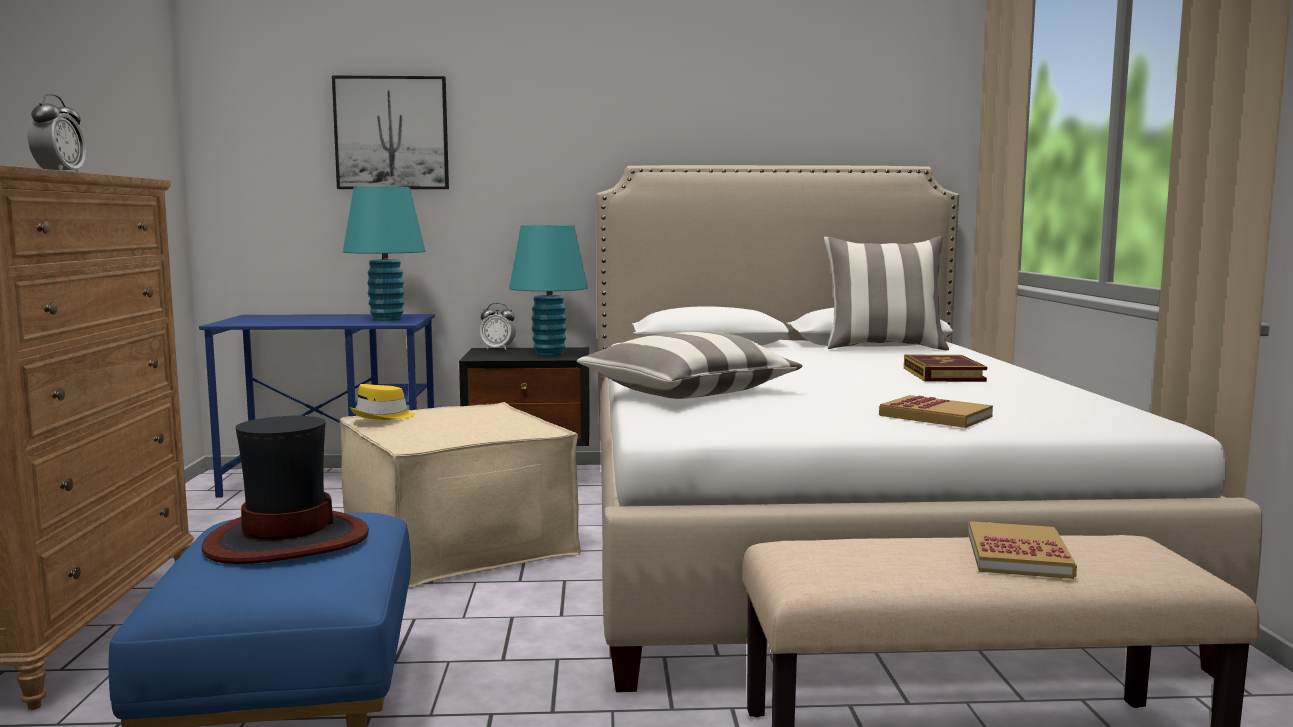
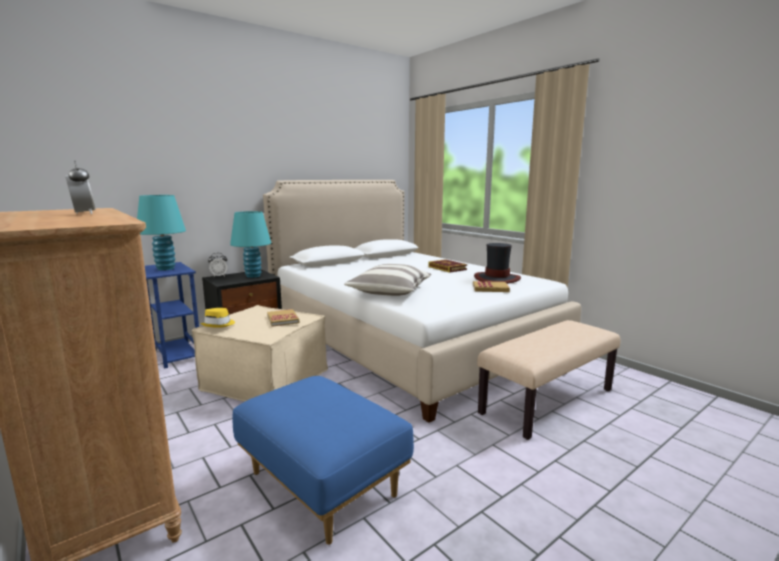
camera: 35 degrees left, 5 degrees up
(286, 540) = (314, 401): hat -> hat (497, 279)
(392, 133) = (145, 162): picture -> none
(883, 348) = (397, 257): pillow -> none
(1018, 555) = (561, 335): book -> book (283, 319)

